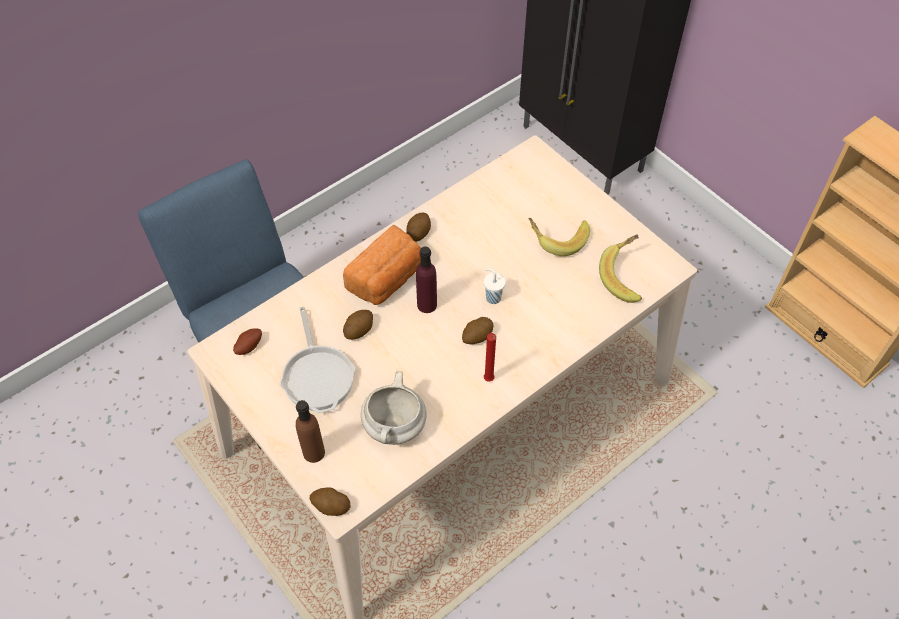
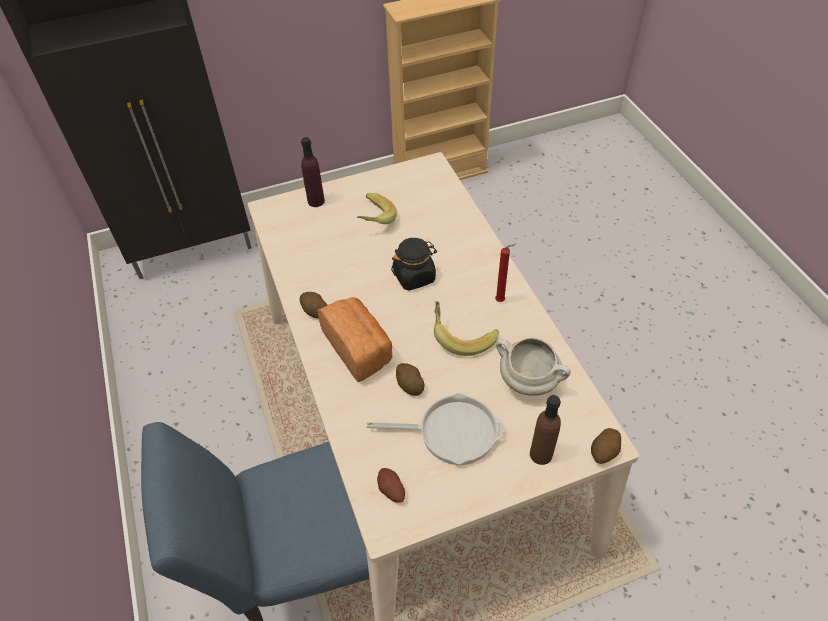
camera: 70 degrees left, 5 degrees down
(427, 304) = (402, 325): purple bottle -> purple bottle (316, 201)
(477, 337) = (453, 297): potato -> none
(492, 297) = (414, 276): white cup -> black jar
(625, 277) = (430, 190): banana -> banana (462, 336)

